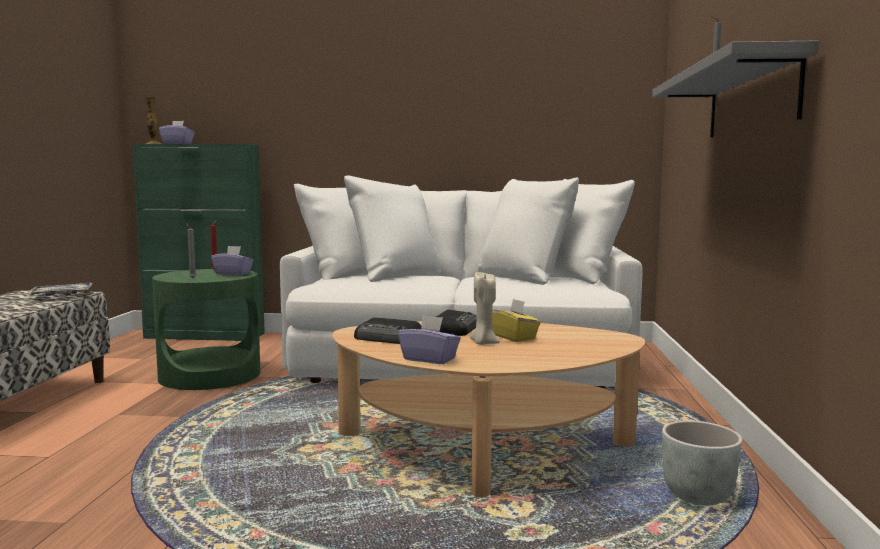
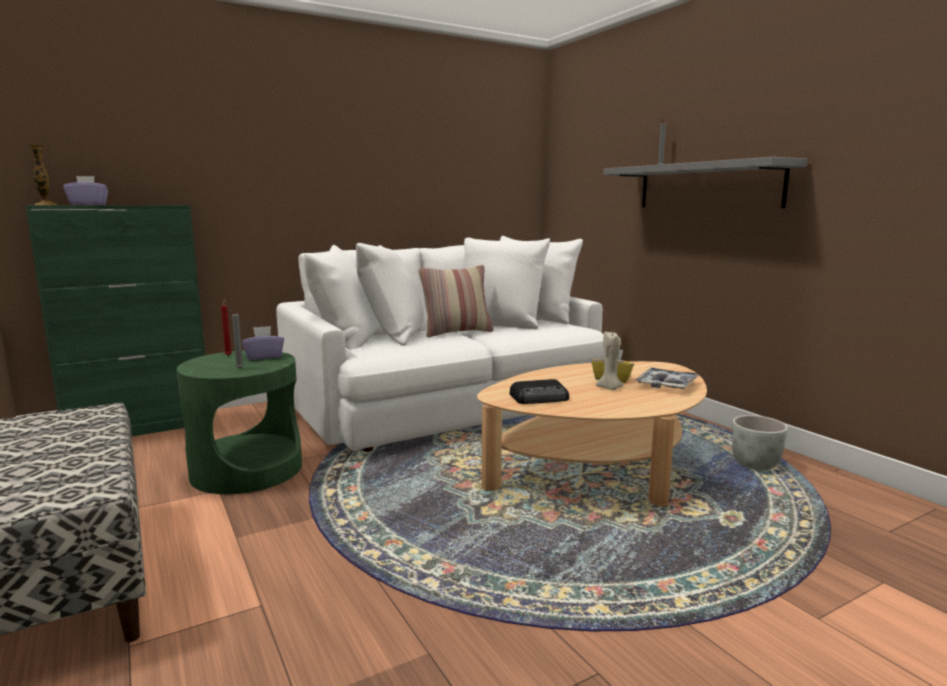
camera: 35 degrees left, 5 degrees up
(62, 295) = (84, 417): tray -> tray (666, 385)
(429, 359) = (618, 409): purple tissue box -> none
(451, 278) = (456, 332): none -> pillow
(455, 329) = (558, 379): radio -> none

